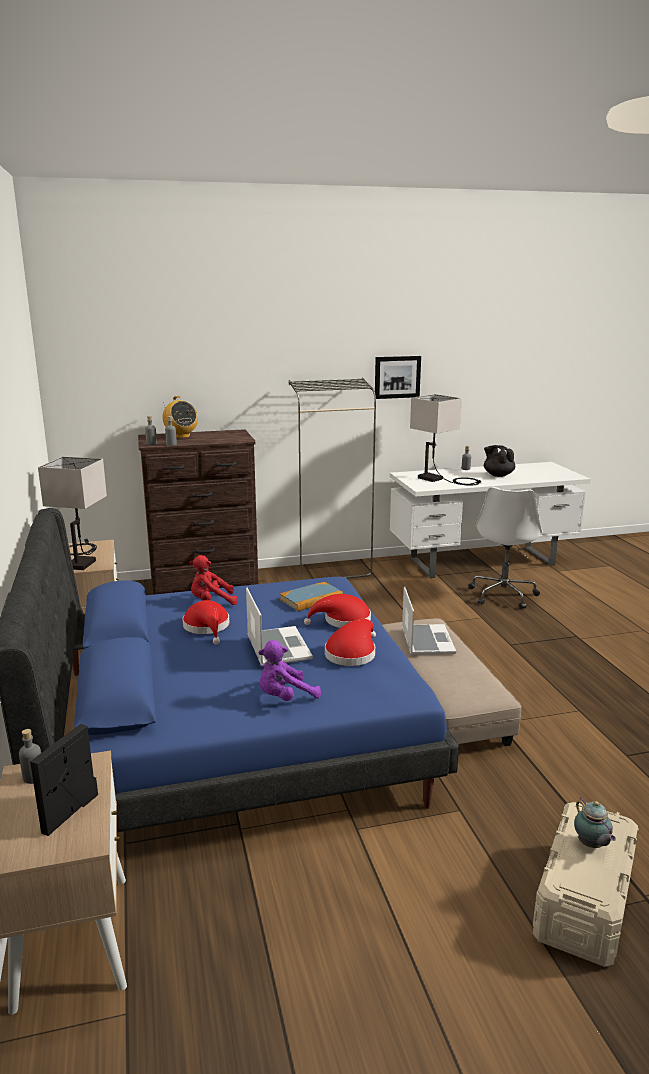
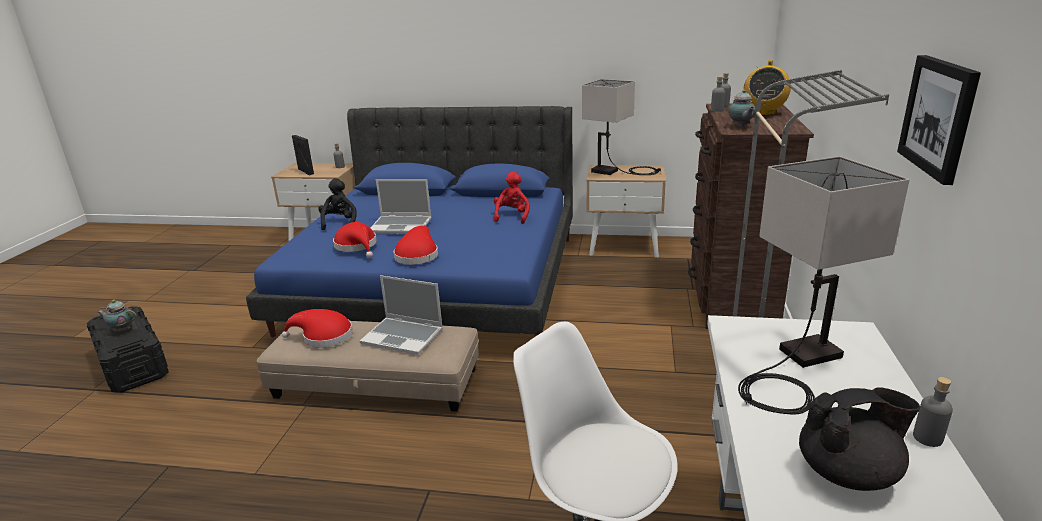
camera: 115 degrees right, 5 degrees up
(181, 436) = (763, 113): radio -> radio turned 60 degrees counterclockwise
(207, 627) = (466, 212): red hat -> red hat (323, 337)
(232, 438) = (740, 127): none -> teapot
(285, 697) = (339, 223): purple plush toy -> black plush toy
(311, 599) = (476, 250): book -> none
(583, 901) = (133, 364): beige storage box -> black storage box

